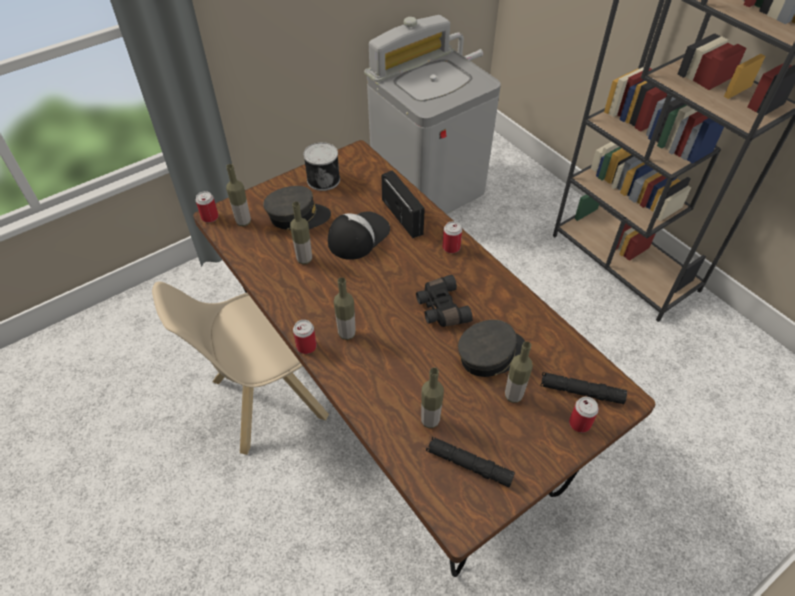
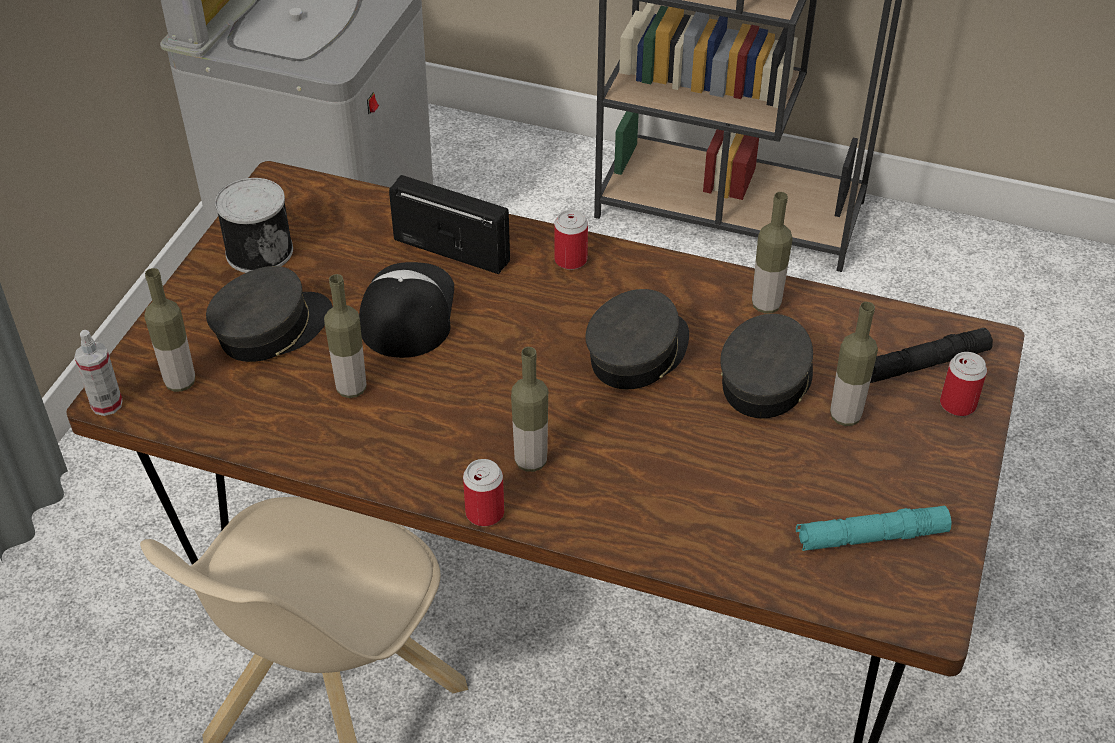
camera: 35 degrees left, 5 degrees down
(210, 217) = (106, 404): can -> spray bottle
(430, 420) = (766, 511): bottle -> bottle (766, 305)
(440, 308) = (637, 353): black binoculars -> grey cap
(469, 465) = (871, 537): black flashlight -> turquoise flashlight

